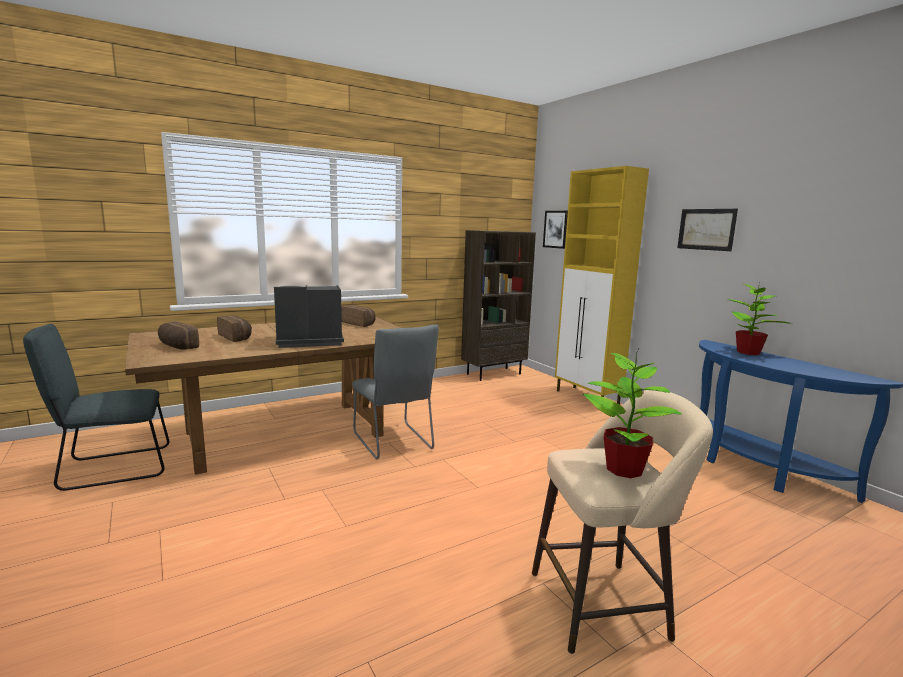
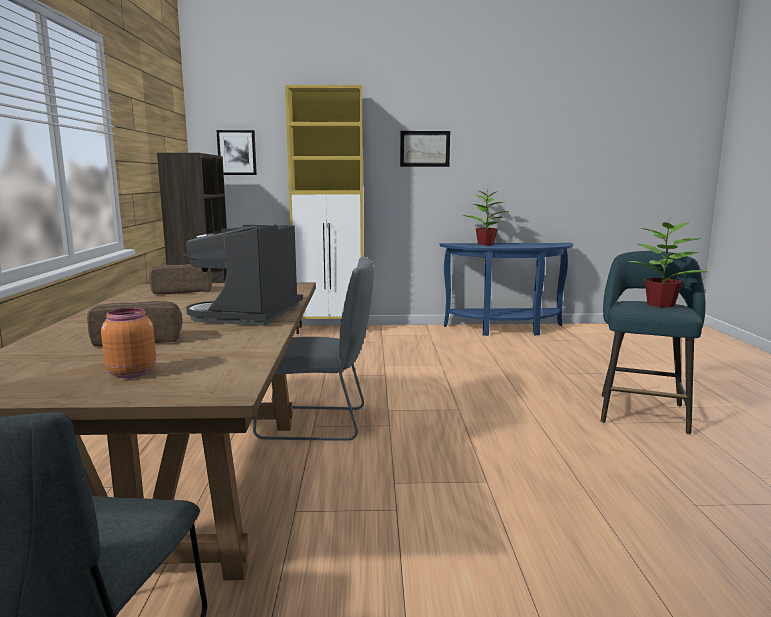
camera: 60 degrees left, 0 degrees up
(177, 346) = (130, 373): bread -> orange jar
(605, 604) = (642, 412): beige stool -> turquoise stool

